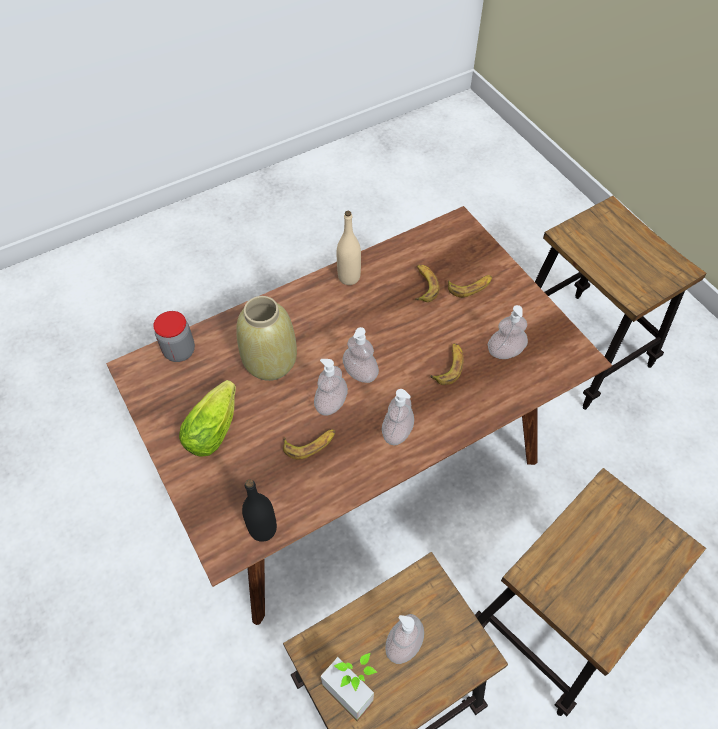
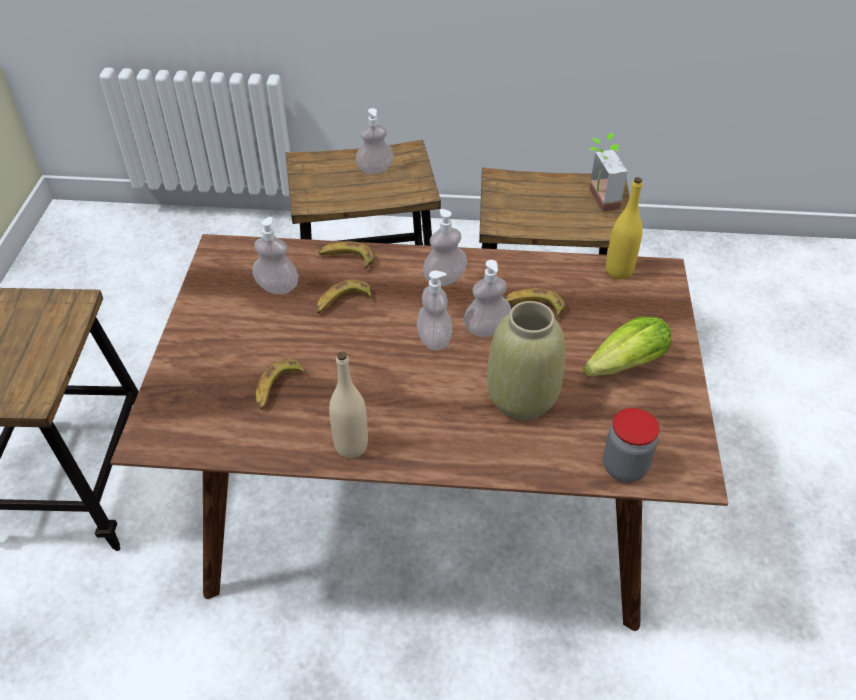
camera: 145 degrees left, 10 degrees down
(263, 529) = (619, 271): black bottle -> yellow bottle
(404, 644) = (544, 204): soap dispenser -> soap dispenser (375, 169)
(470, 287) = (232, 360): banana -> banana (347, 259)

